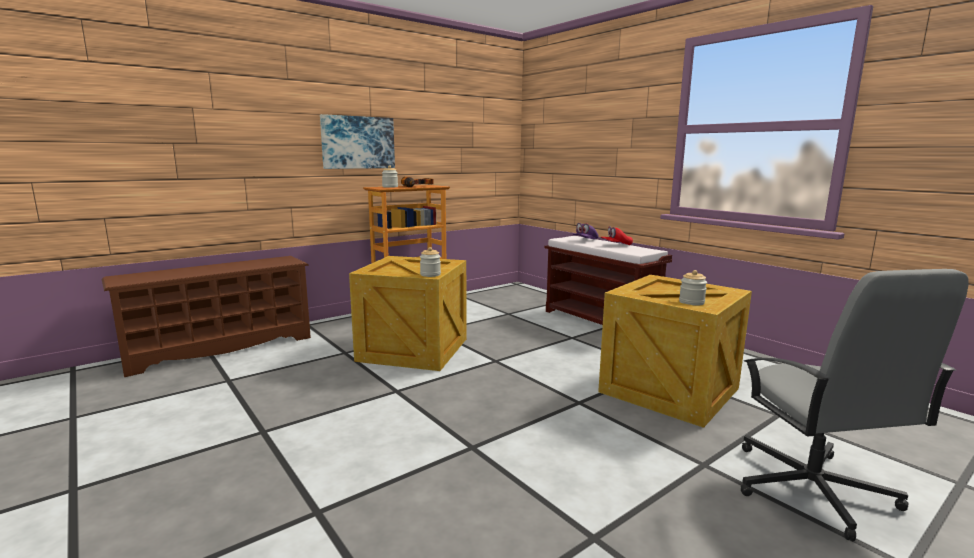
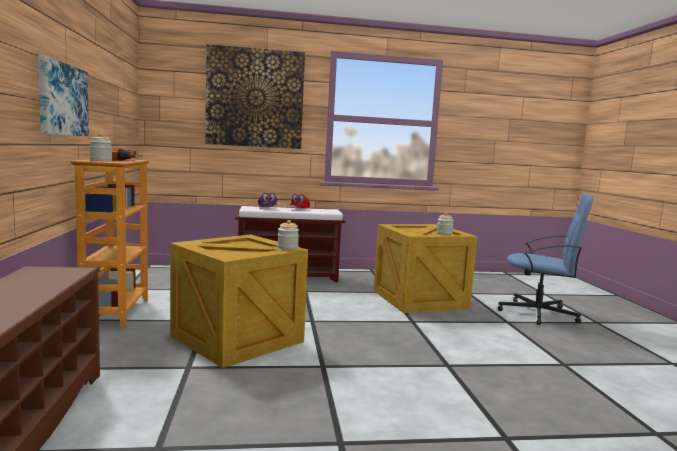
camera: 60 degrees left, 5 degrees down
(604, 115) = (255, 98): none -> picture
(812, 489) = (539, 313): grey office chair -> blue office chair

